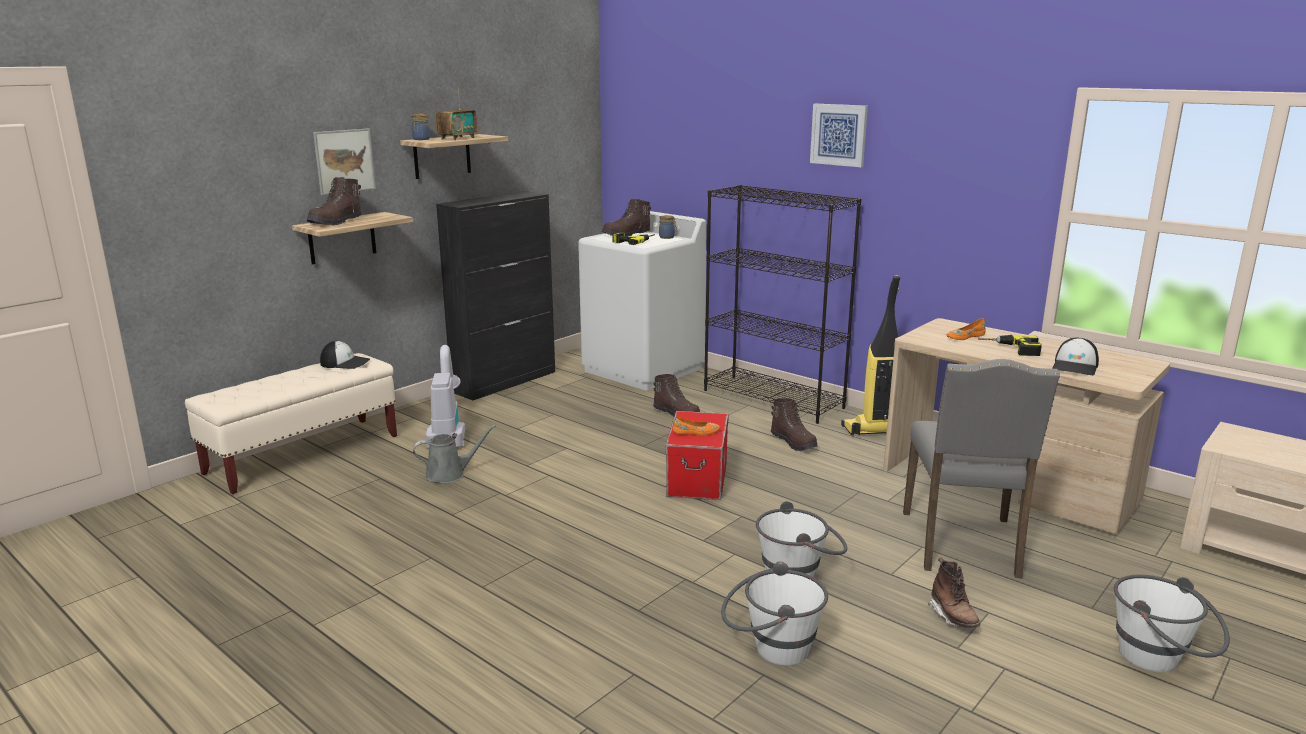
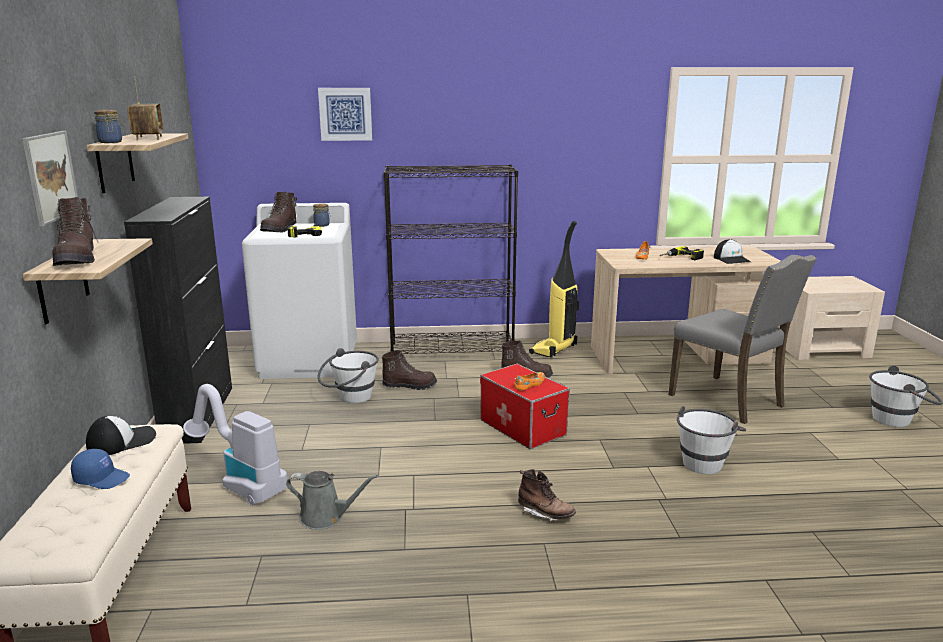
camera: 45 degrees left, 0 degrees up
(299, 378) = (102, 478): none -> blue cap
(449, 474) = (326, 517): grey watering can -> grey watering can turned 75 degrees clockwise
(770, 649) = (784, 514): white bucket -> white bucket (350, 398)
(839, 134) = (482, 112): picture -> picture (345, 114)
(953, 617) = (805, 443): brown boot -> brown boot (545, 514)

